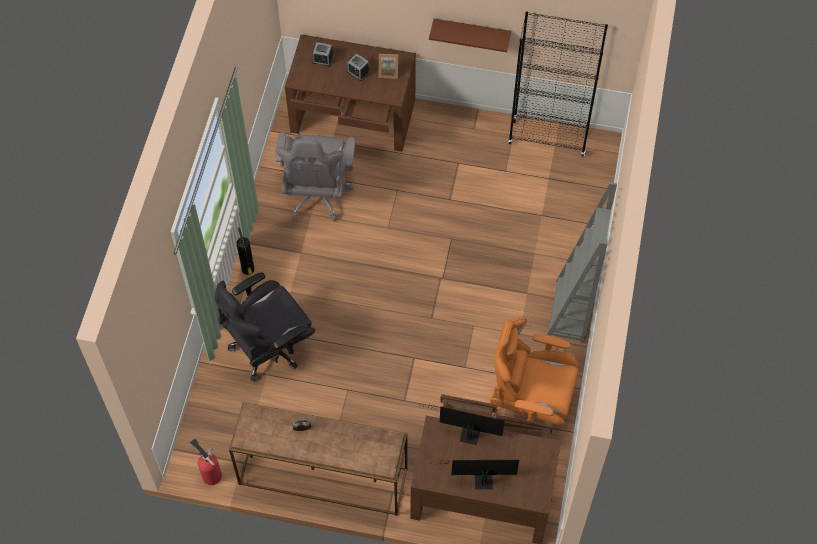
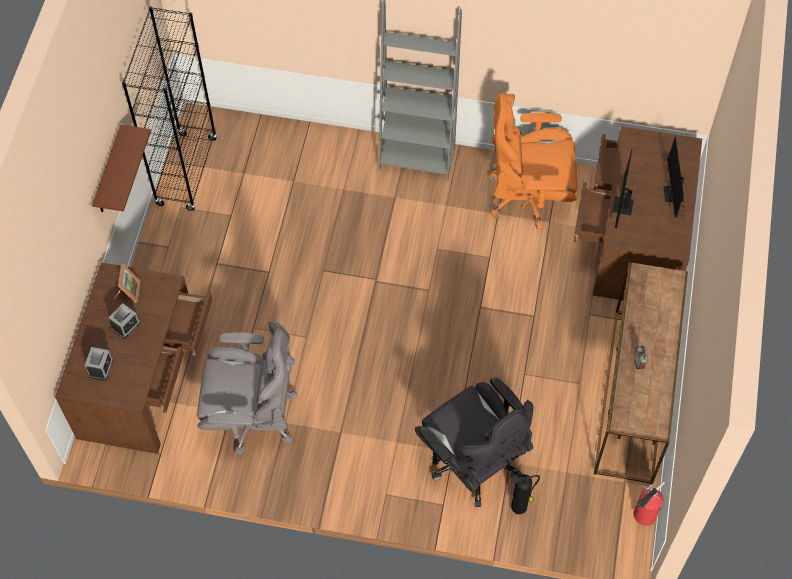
camera: 90 degrees left, 0 degrees up
(248, 270) = (366, 492): fire extinguisher -> fire extinguisher (520, 506)
(531, 404) = (530, 196): orange office chair -> orange office chair turned 75 degrees clockwise

